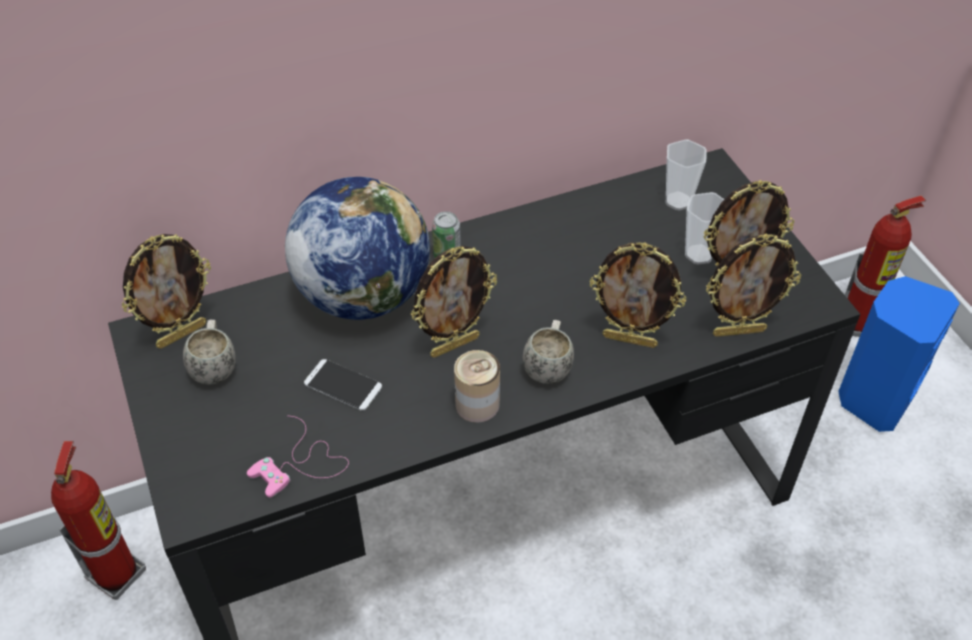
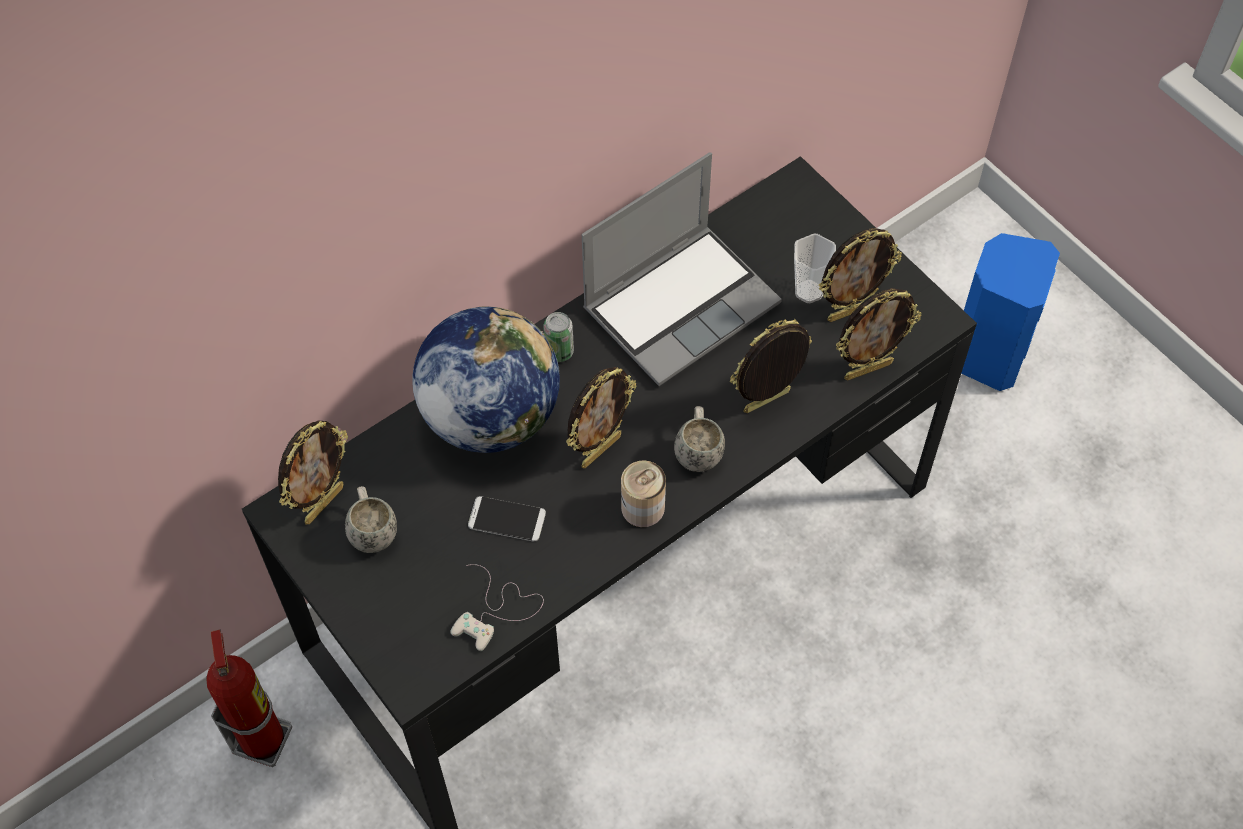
camera: 15 degrees left, 10 degrees up
(300, 464) = (497, 610): pink game controller -> white game controller
(574, 241) = (681, 304): none -> laptop
(630, 340) = (767, 403): picture frame -> picture frame turned 150 degrees clockwise
(678, 201) = (772, 232): cup -> none
(858, 324) = (955, 270): fire extinguisher -> none

